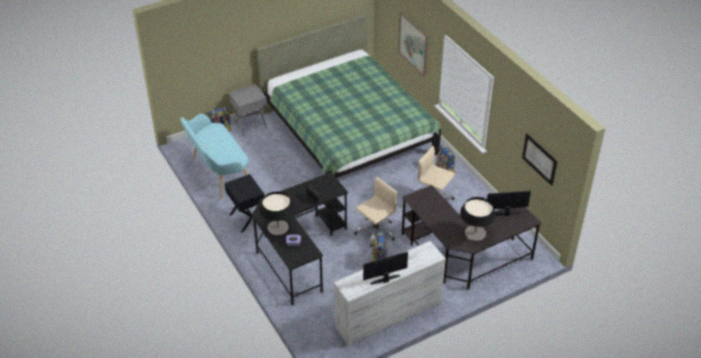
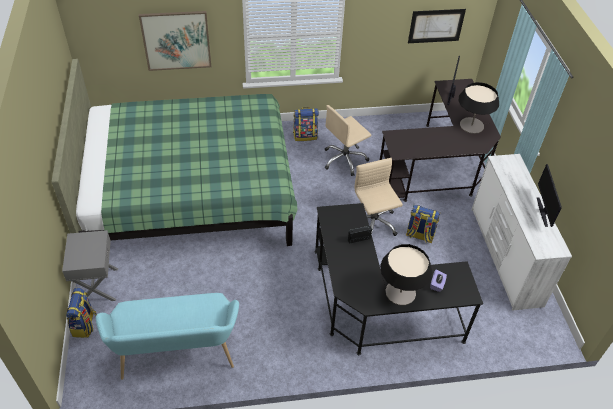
camera: 70 degrees left, 5 degrees up
(246, 219) = (289, 347): black nightstand -> none

